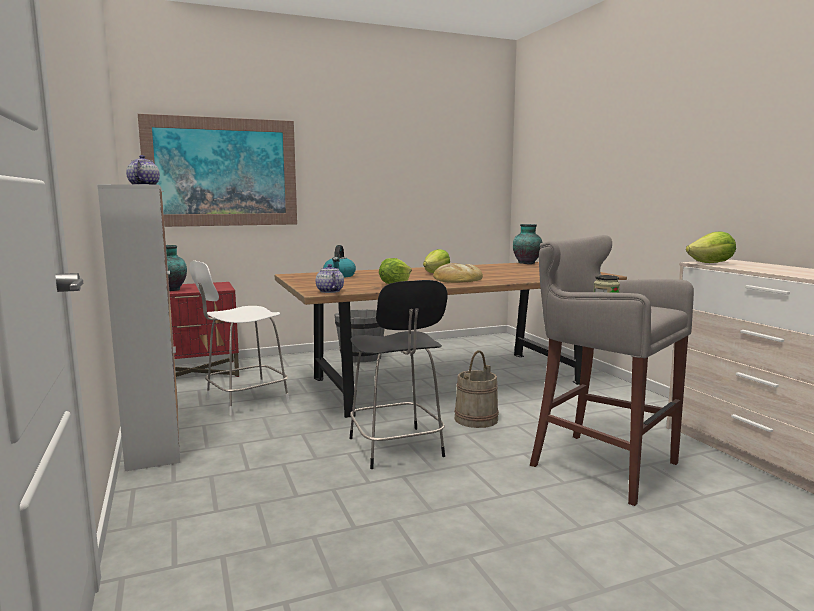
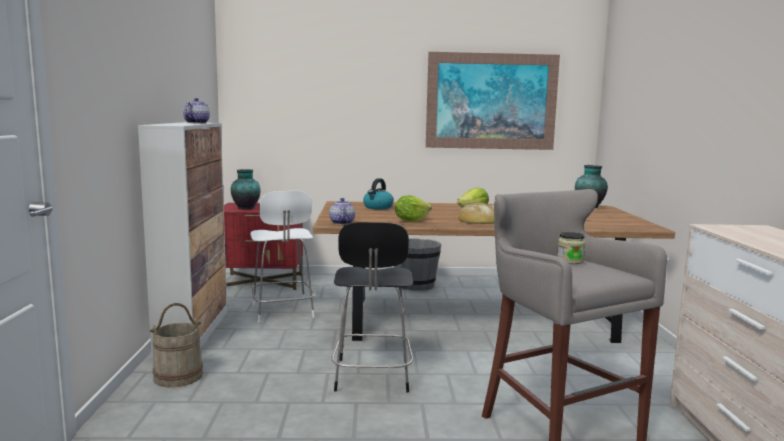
camera: 20 degrees right, 0 degrees up
(222, 172) = (302, 106): picture -> picture (491, 101)
(244, 400) = (283, 312): white chair -> white chair turned 90 degrees counterclockwise
(476, 419) = (470, 362): beige bucket -> beige bucket (178, 376)
(711, 263) = (722, 228): lettuce -> none

